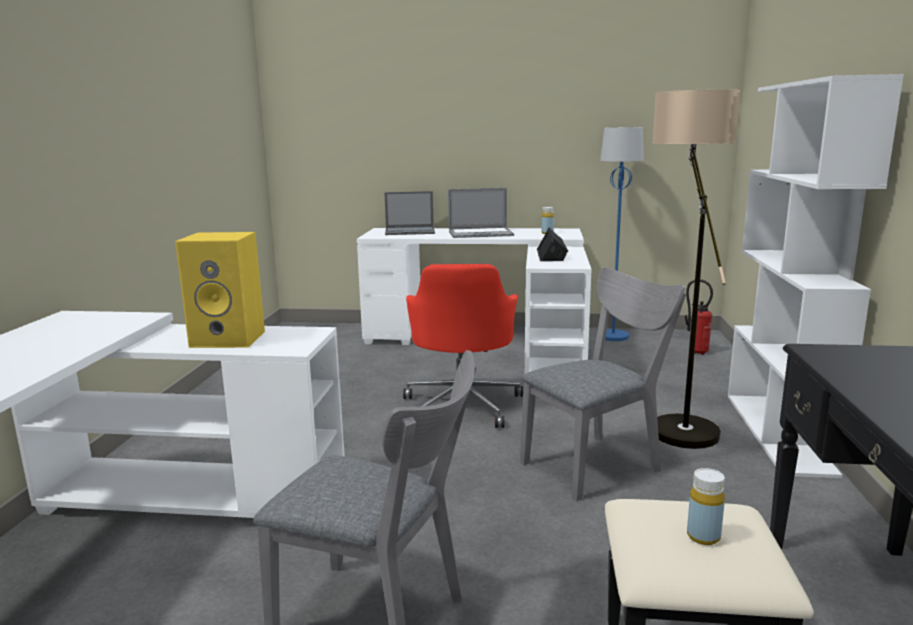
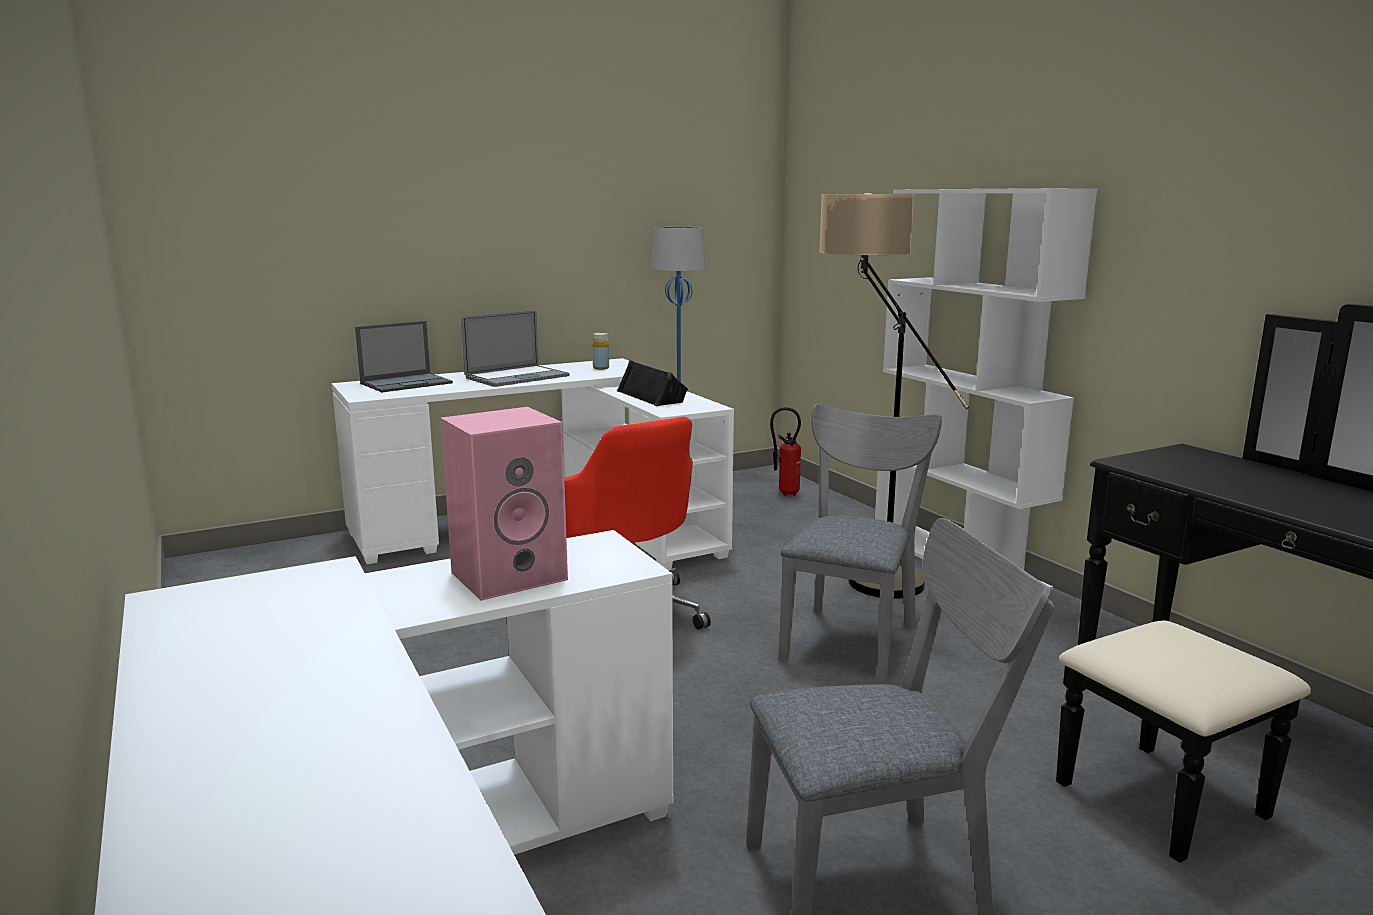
camera: 35 degrees left, 0 degrees up
(230, 338) = (510, 575): yellow speaker -> pink speaker
(703, 537) = (1192, 654): yellow bottle -> none

